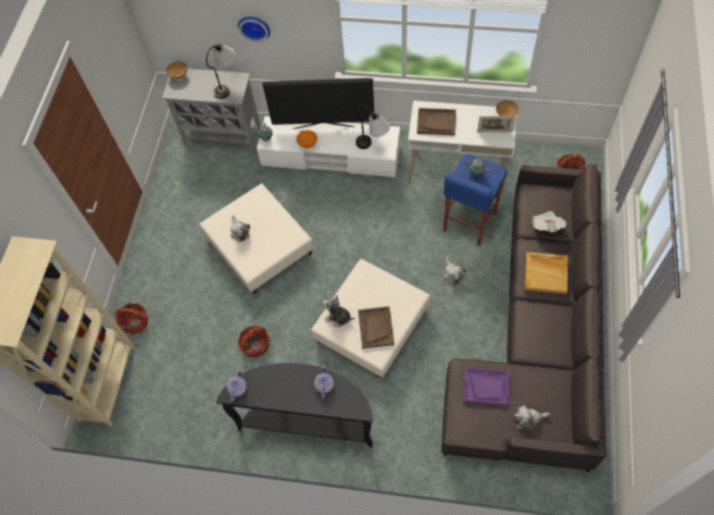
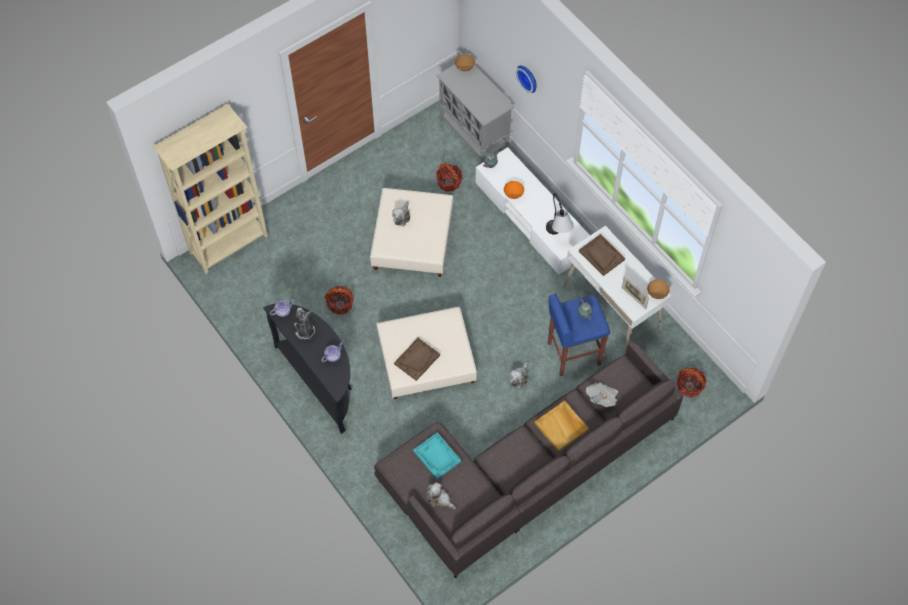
camera: 40 degrees right, 0 degrees up
(135, 322) = (283, 220): basket -> basket (449, 182)
(227, 84) = (490, 102): table lamp -> none
(323, 127) = (539, 191): television -> none
(338, 317) = (401, 331): plush toy -> plush toy (304, 330)
(486, 387) = (437, 456): purple tray -> turquoise tray

